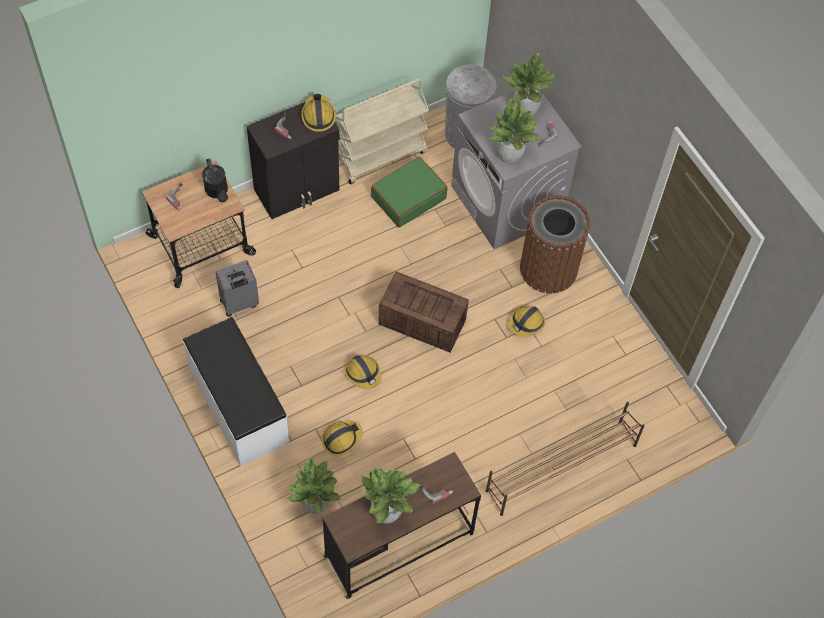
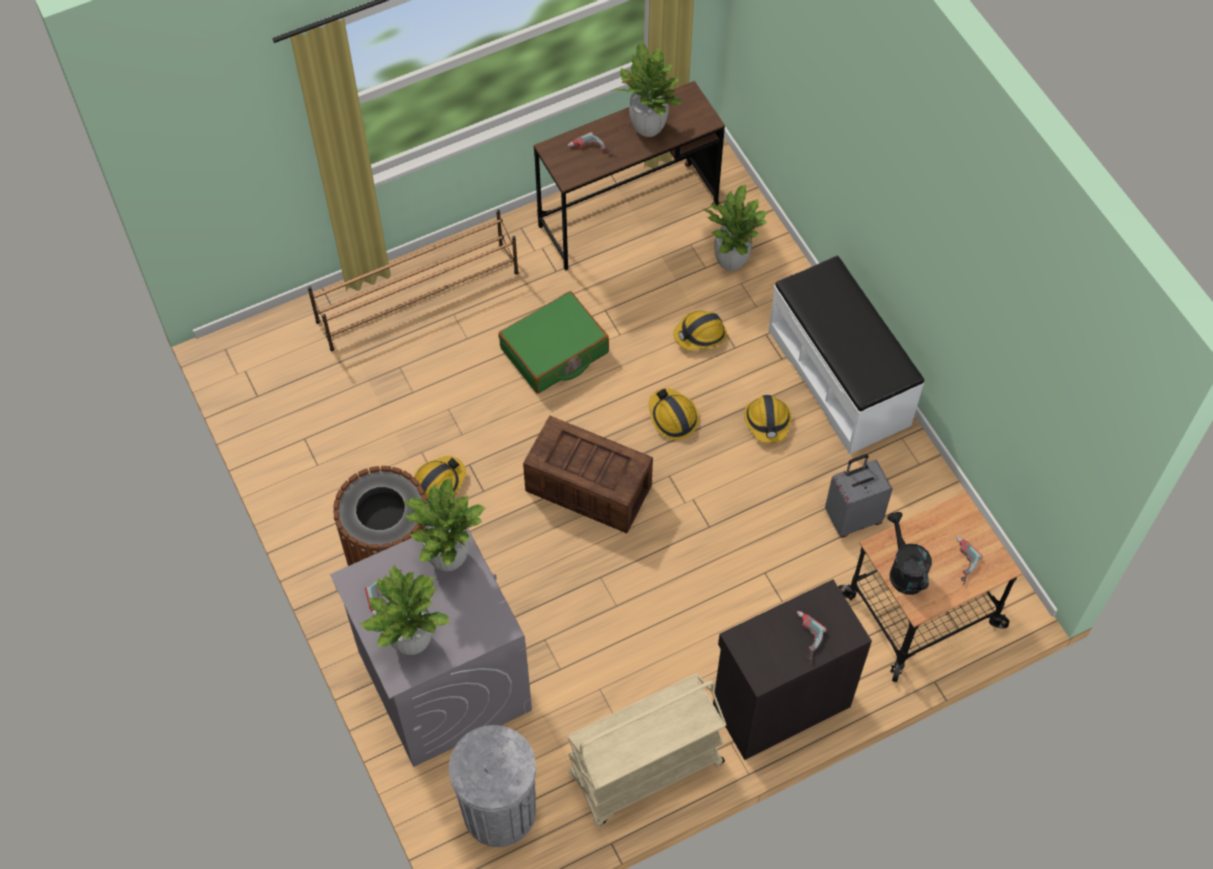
camera: 175 degrees left, 0 degrees up
(318, 116) = (755, 658): hard hat -> hard hat (767, 422)
(408, 197) = (601, 689): green suitcase -> green suitcase (554, 351)

